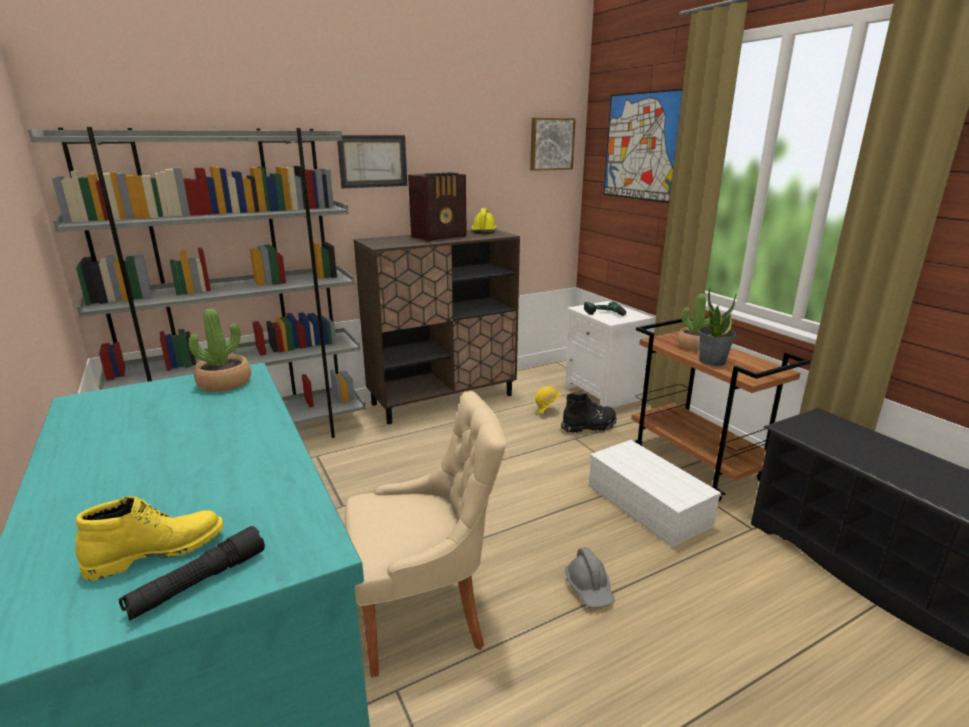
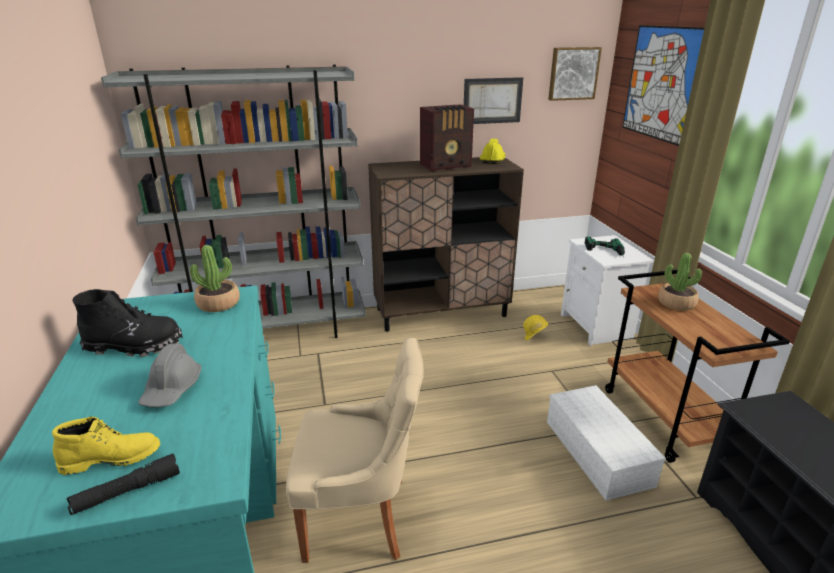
camera: 15 degrees right, 5 degrees up
(373, 161) = (390, 92): picture -> picture (492, 100)
(589, 427) = (569, 361): black boot -> black boot (134, 346)
(589, 588) = (510, 524): grey hard hat -> grey hard hat (172, 389)
(712, 361) = (685, 324): potted plant -> none

